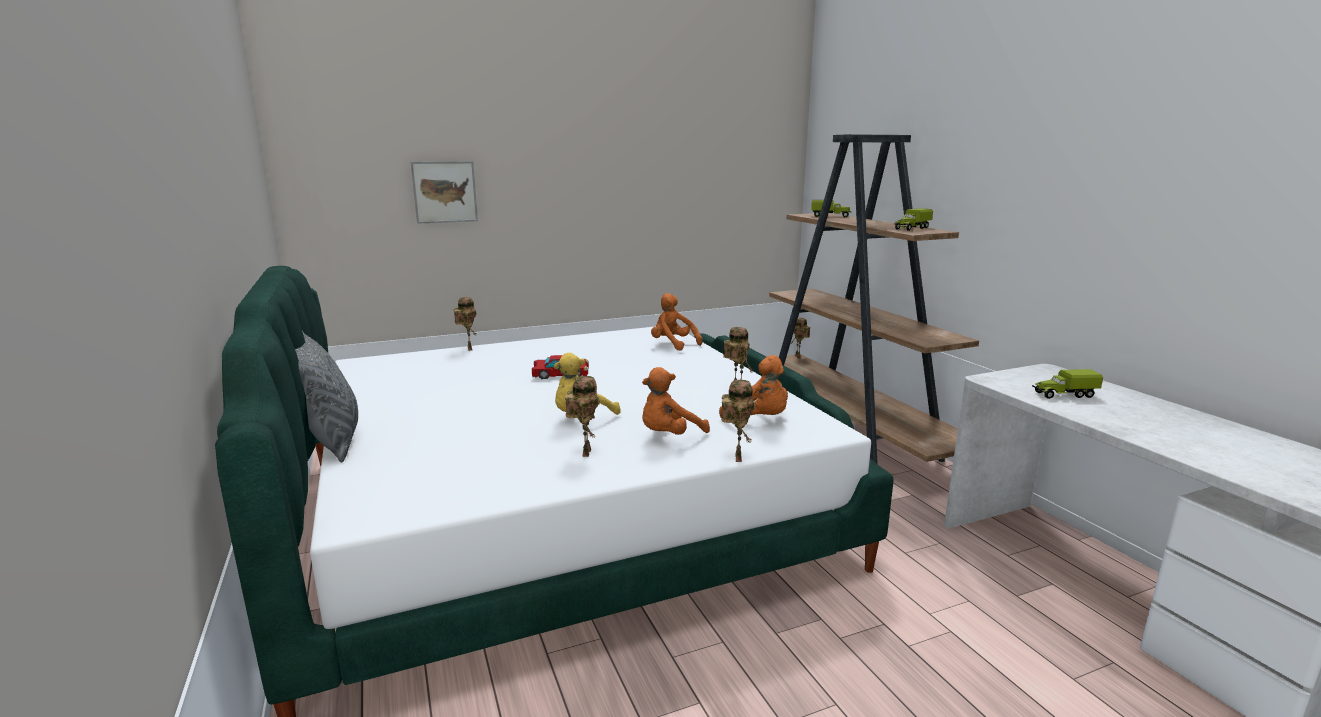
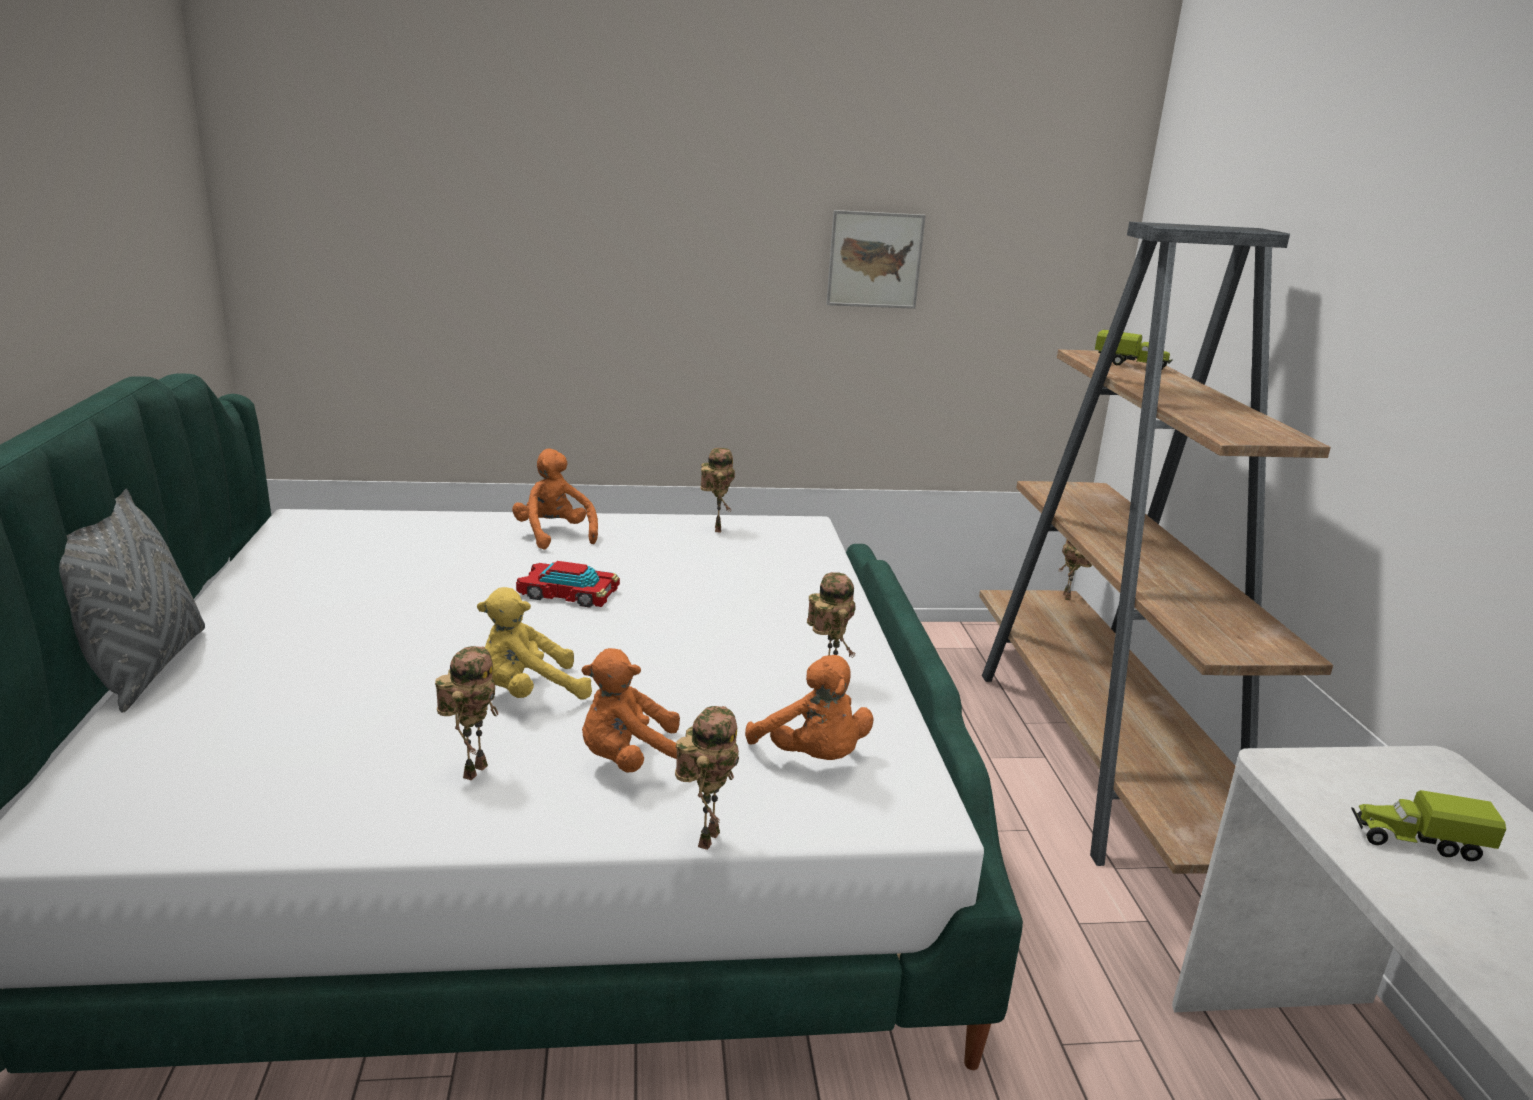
camera: 15 degrees right, 5 degrees up
(445, 192) = (476, 259): picture -> picture (874, 260)
(468, 348) = (473, 517): toy robot -> toy robot (715, 528)
(673, 344) = (795, 560): orange plush toy -> orange plush toy (554, 535)
(911, 228) = (1243, 424): toy truck -> none

